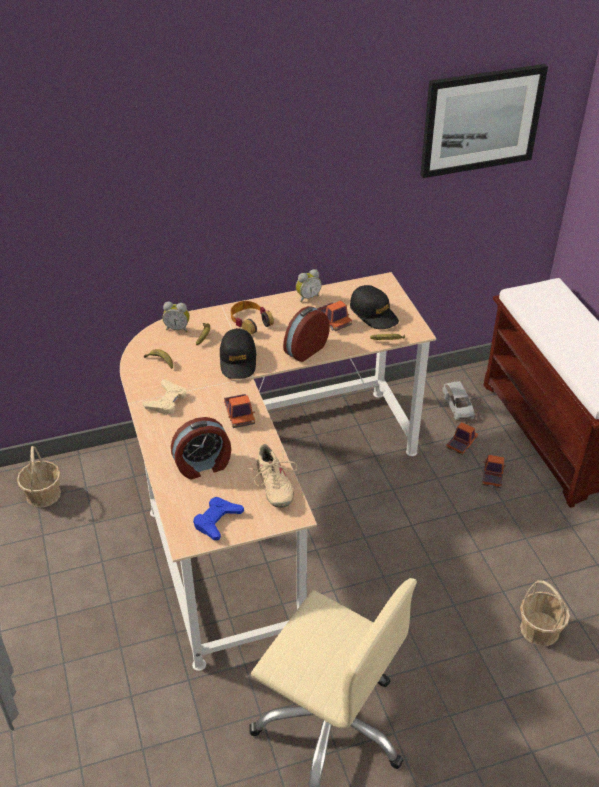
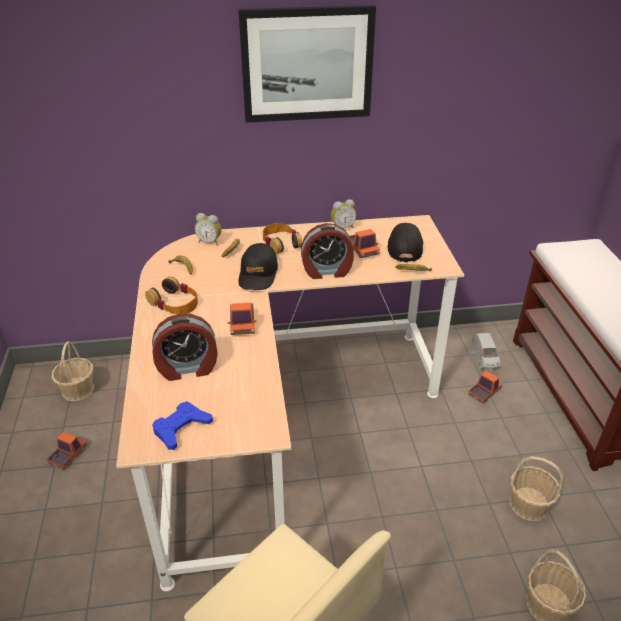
camera: 10 degrees right, 5 degrees down
(166, 401) = (175, 303): beige game controller -> headphones
(273, 485) = (255, 398): beige shoe -> none
(305, 349) = (327, 271): alarm clock -> alarm clock turned 150 degrees counterclockwise
(374, 313) = (404, 247): black cap -> black cap turned 150 degrees counterclockwise
(481, 120) = (532, 62): picture -> picture (307, 64)
(492, 476) = (512, 428): toy truck -> toy truck (68, 455)
(514, 546) = (528, 504): none -> basket

